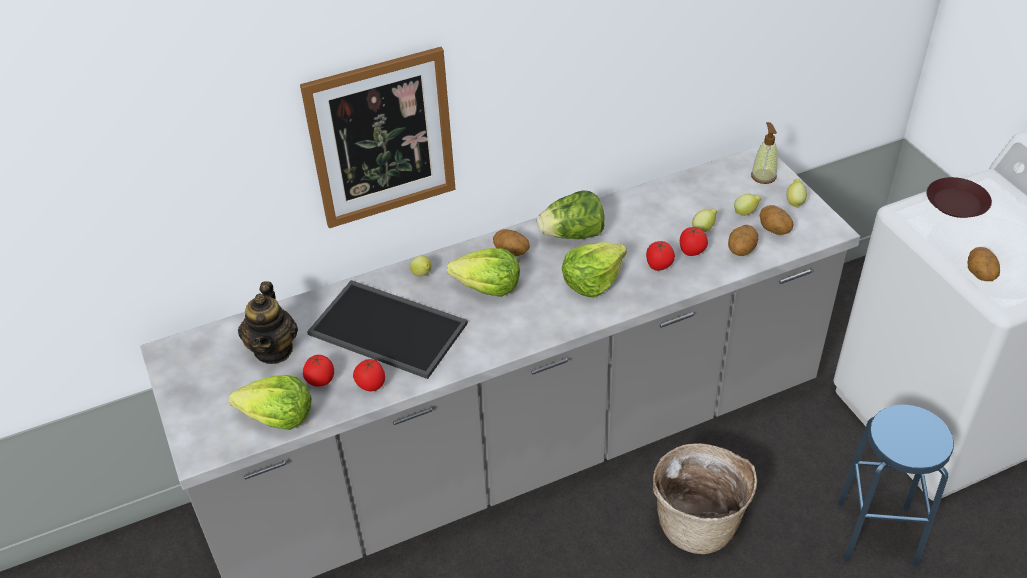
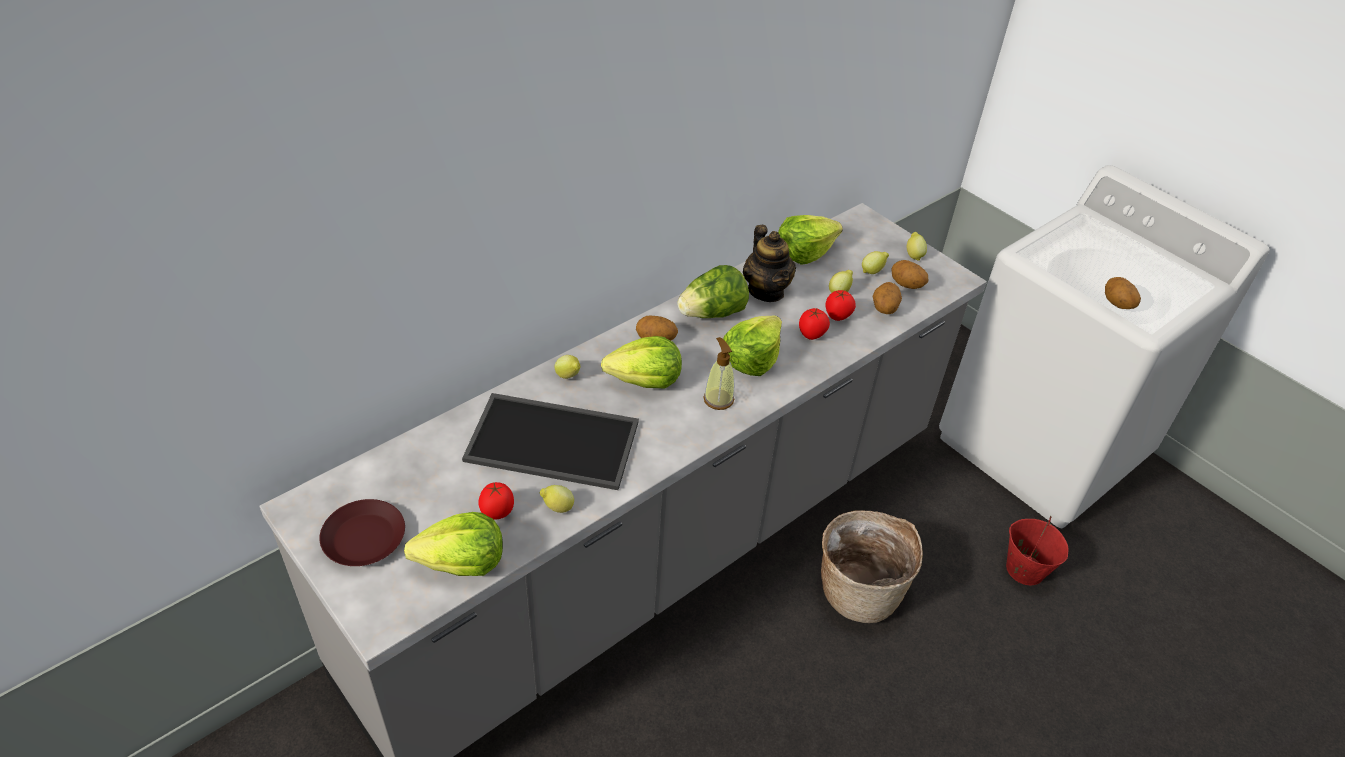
camera: 20 degrees left, 0 degrees up
(274, 349) = (428, 485): teapot -> teapot (766, 291)
(371, 385) = (557, 508): tomato -> lemon
(382, 138) = (524, 227): picture -> none
(685, 186) = (804, 252): none -> lettuce
(763, 176) = (874, 234): soap dispenser -> soap dispenser (718, 399)
(876, 533) = (1024, 569): blue stool -> red bucket
(956, 203) = (1066, 239): brown plate -> brown plate (363, 539)

